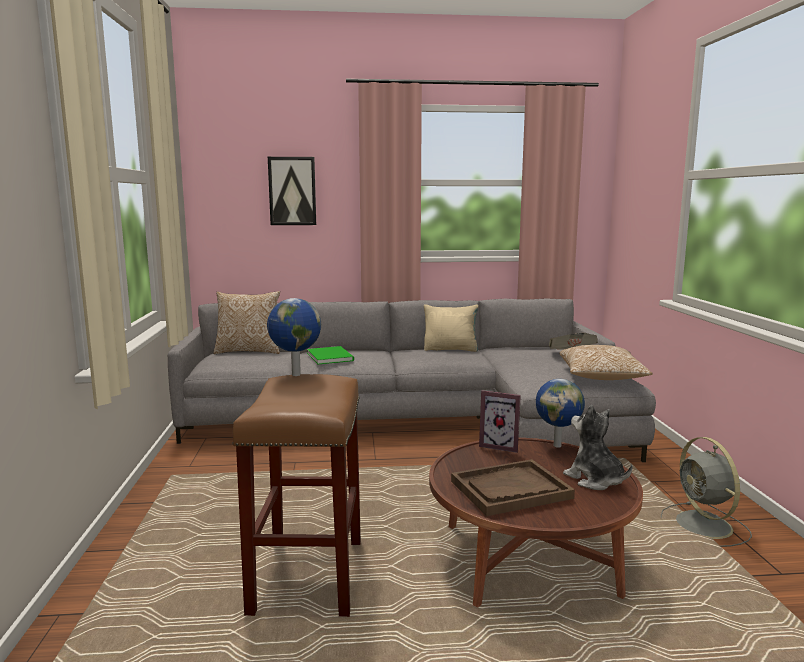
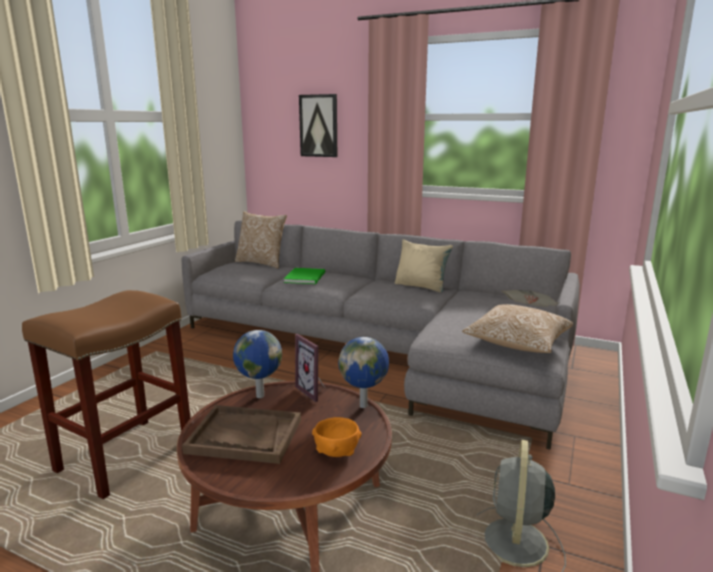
camera: 30 degrees right, 5 degrees up
(295, 374) = (133, 291): globe -> globe (259, 396)
(595, 480) = (336, 452): plush toy -> orange bowl

